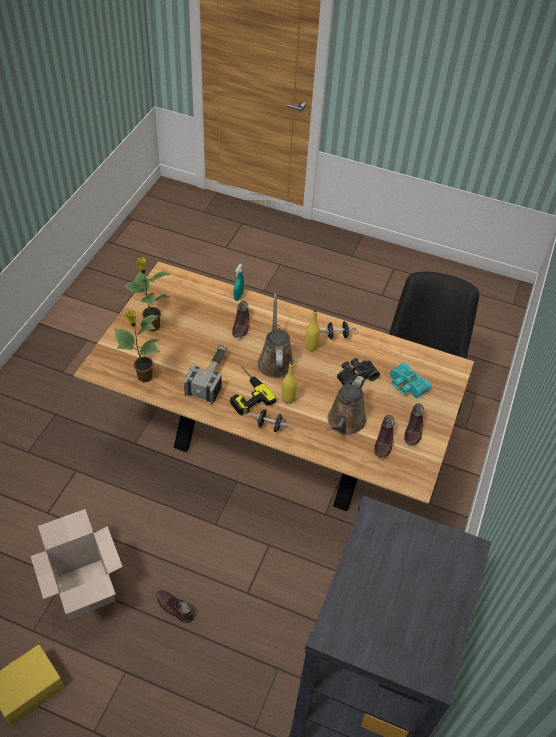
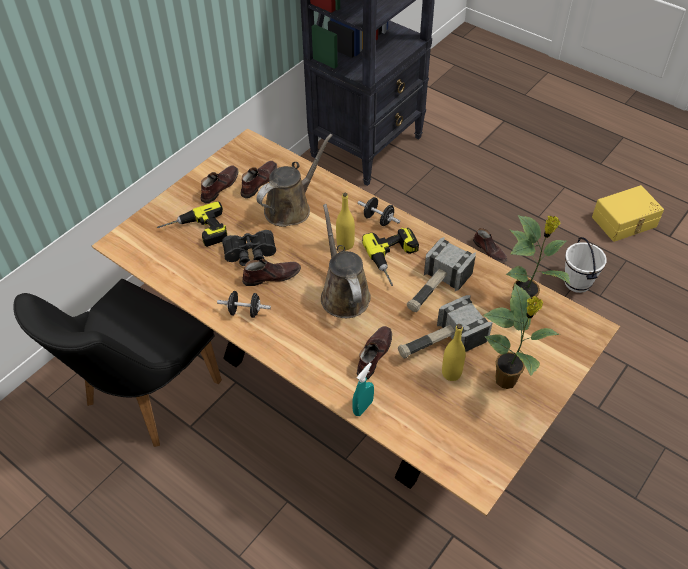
camera: 160 degrees left, 0 degrees up
(85, 589) = (578, 283): cardboard box -> white bucket
(199, 340) = (439, 343): none -> hammer
(275, 360) = (343, 294): brown watering can -> brown watering can turned 150 degrees clockwise
(311, 346) = (288, 303): yellow bottle -> yellow bottle (451, 373)
(331, 363) = (271, 276): none -> brown shoe
(406, 385) = (195, 232): turquoise binoculars -> power drill

